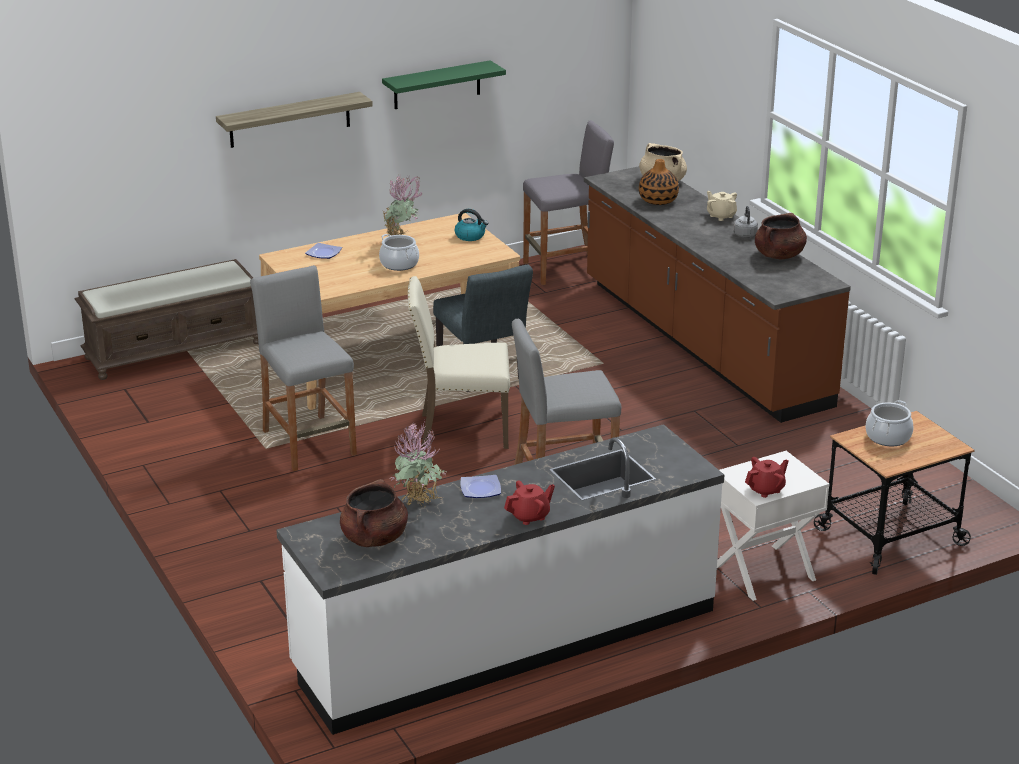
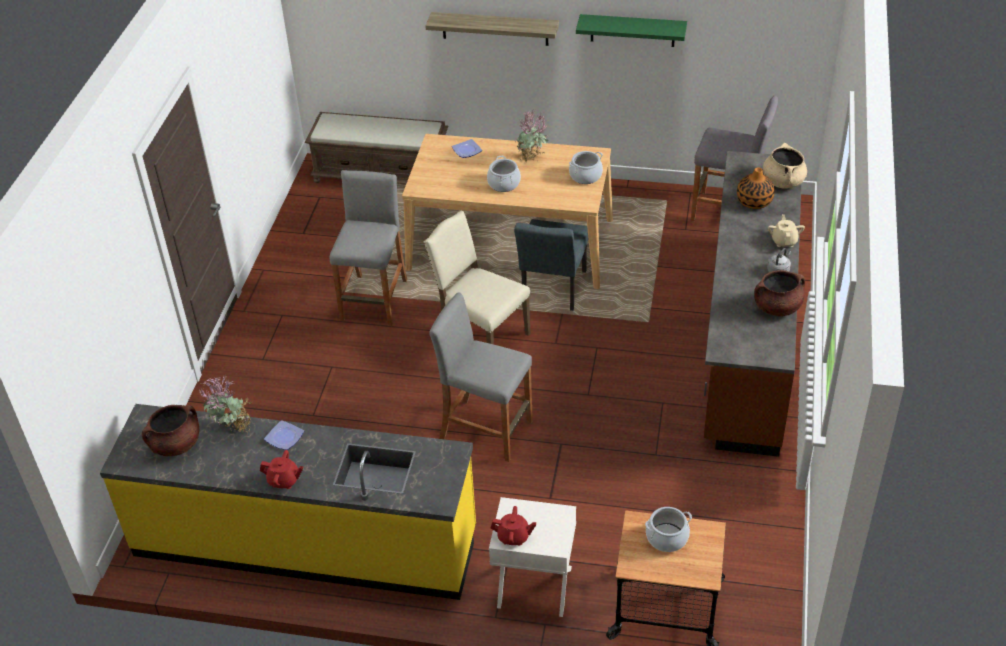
camera: 40 degrees right, 15 degrees up
(470, 236) = (585, 176): kettle -> cooking pot
(506, 640) = (305, 542): white counter -> yellow counter

